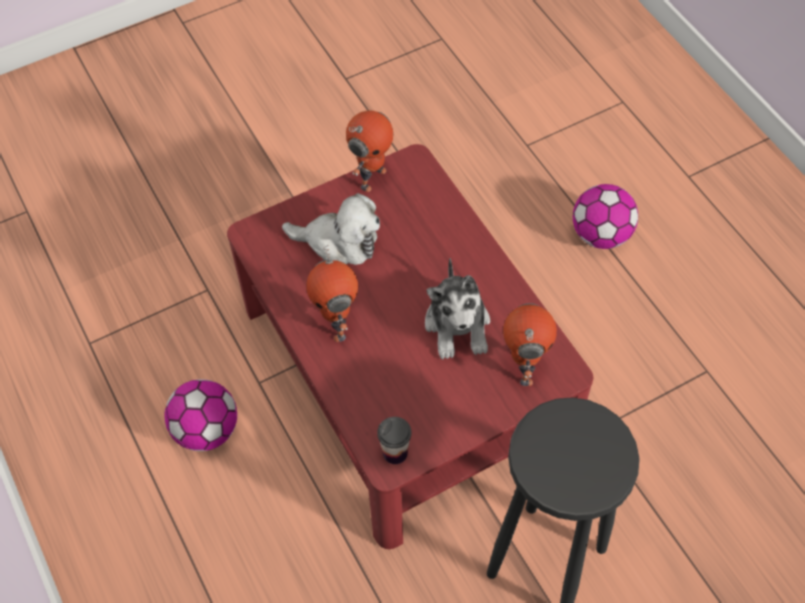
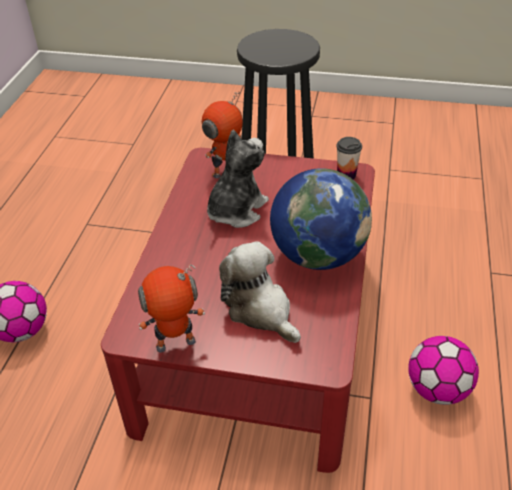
camera: 140 degrees left, 15 degrees down
(337, 325) = (318, 255): toy robot -> globe

